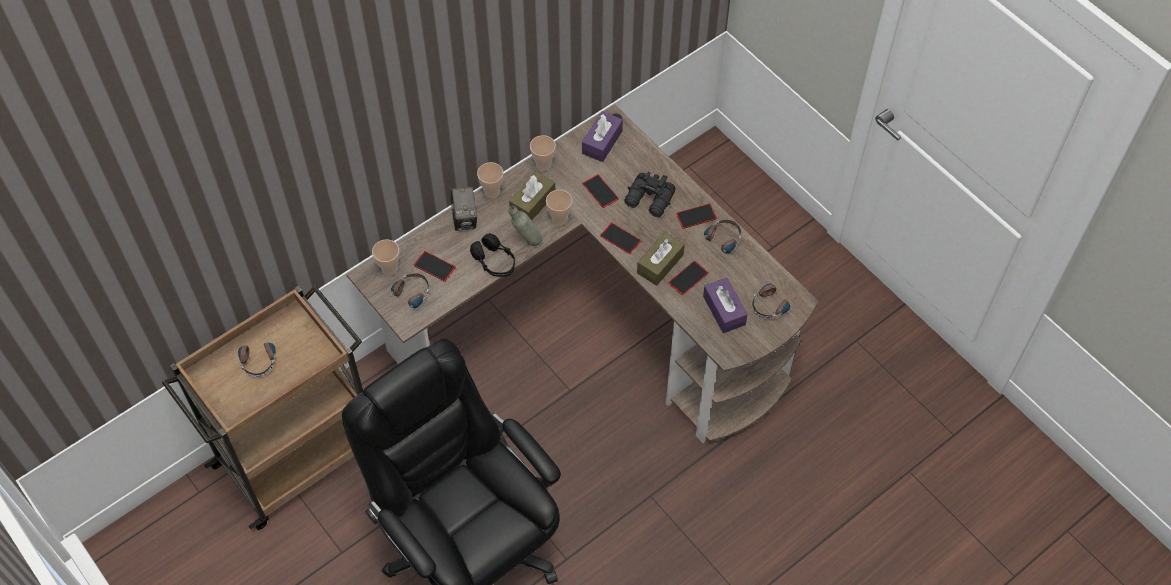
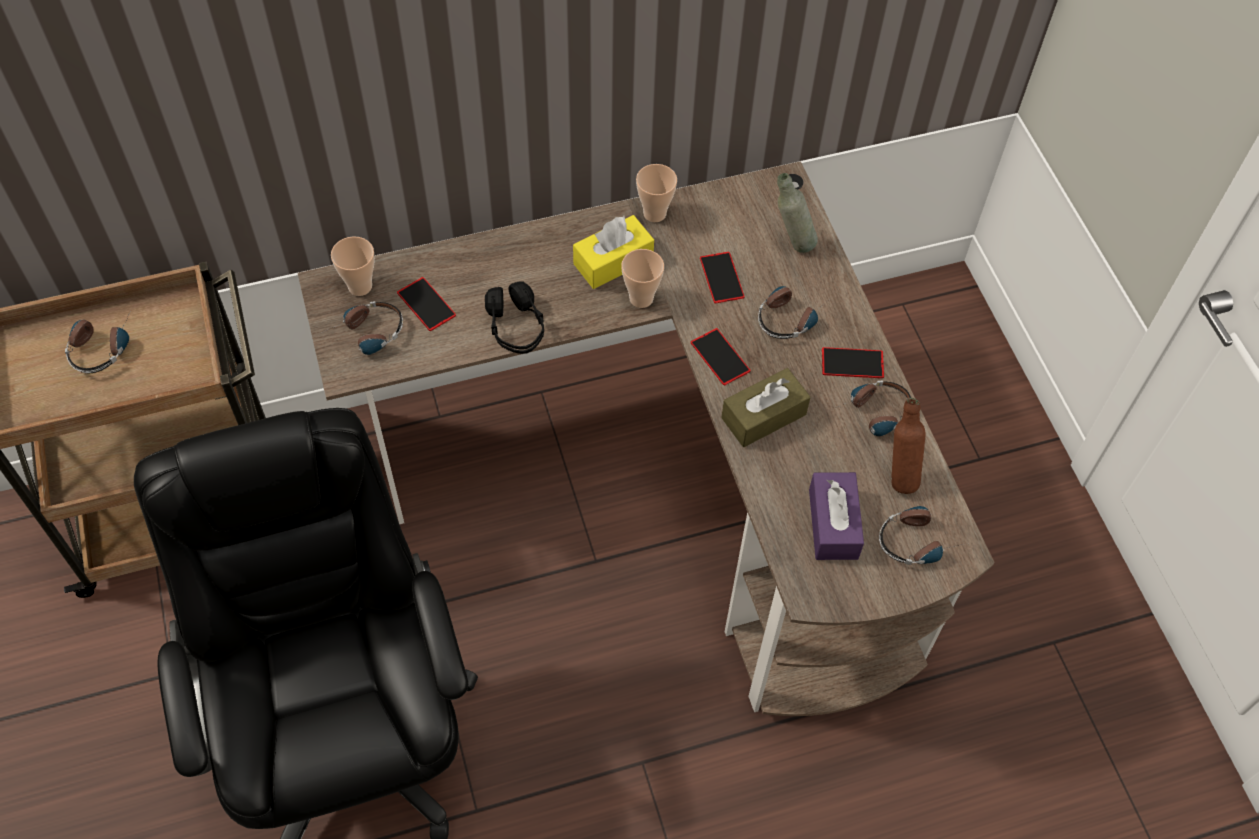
camera: 20 degrees right, 0 degrees up
(465, 219) = (504, 251): camera -> none
(492, 192) = (561, 227): cup -> none
(526, 242) = (576, 315): grey bottle -> grey bottle (791, 244)
(532, 203) = (613, 261): brown tissue box -> yellow tissue box
(602, 142) = (756, 208): purple tissue box -> none
(650, 200) = (791, 315): black binoculars -> headphones
(688, 278) = (798, 453): phone -> none
(748, 271) = (899, 475): none -> brown bottle

